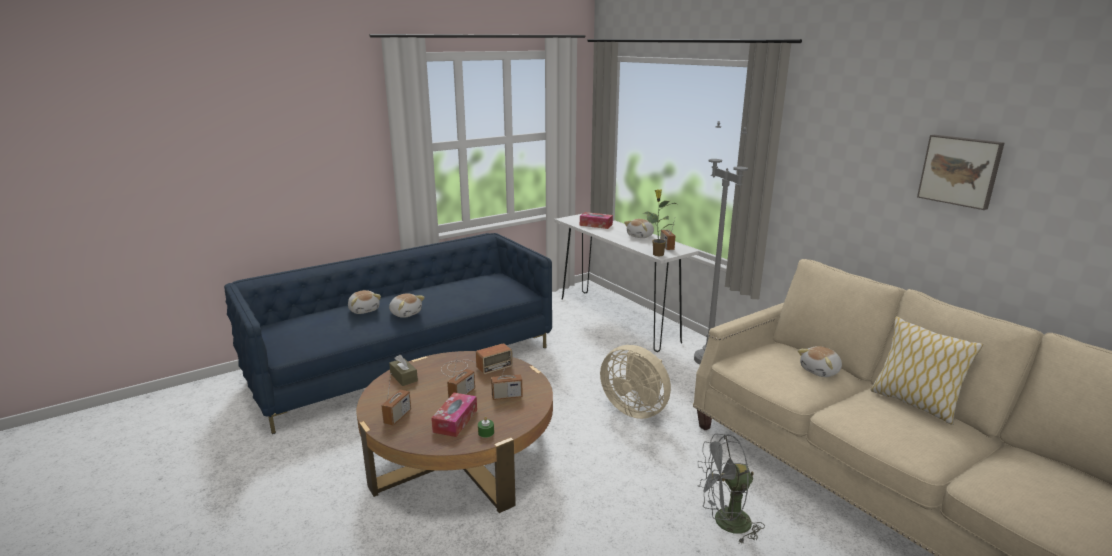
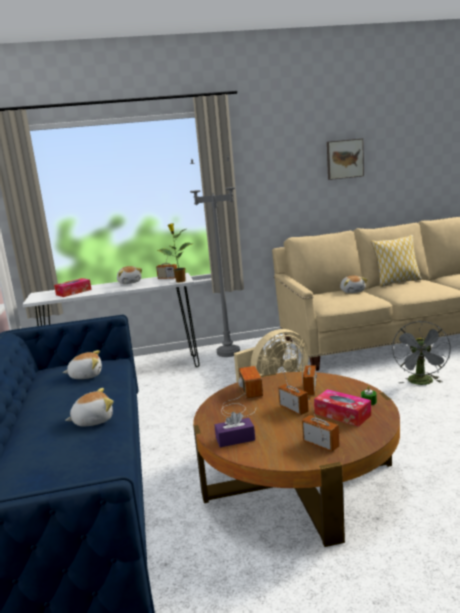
camera: 65 degrees left, 5 degrees down
(364, 310) = (47, 447): plush toy -> plush toy (86, 375)
(404, 377) = (235, 439): brown tissue box -> purple tissue box

